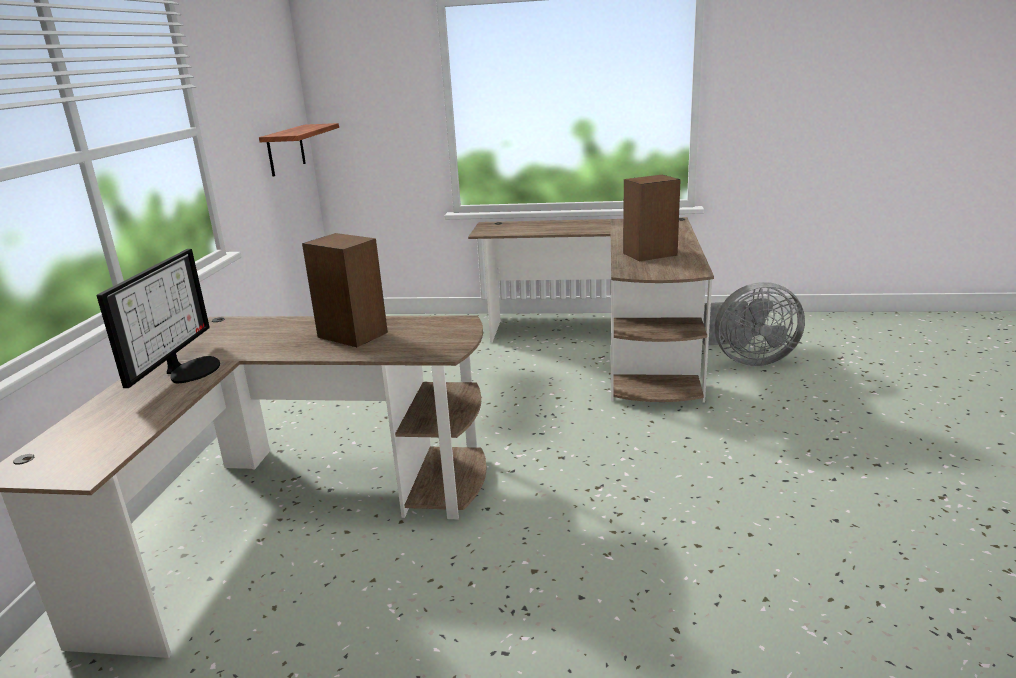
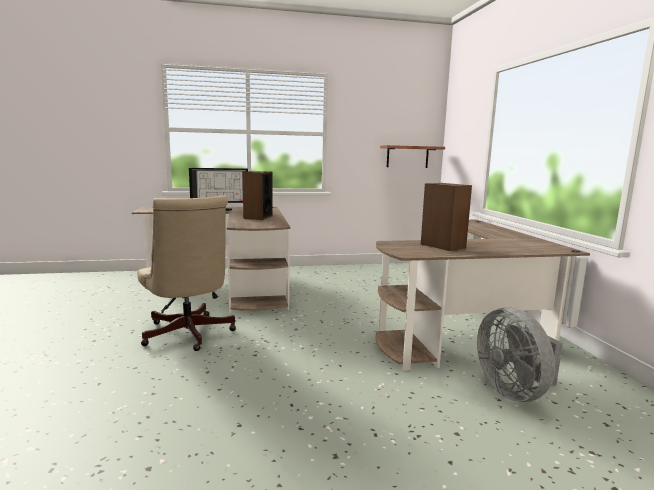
camera: 70 degrees right, 10 degrees down
(551, 569) = (188, 335): none -> beige office chair

